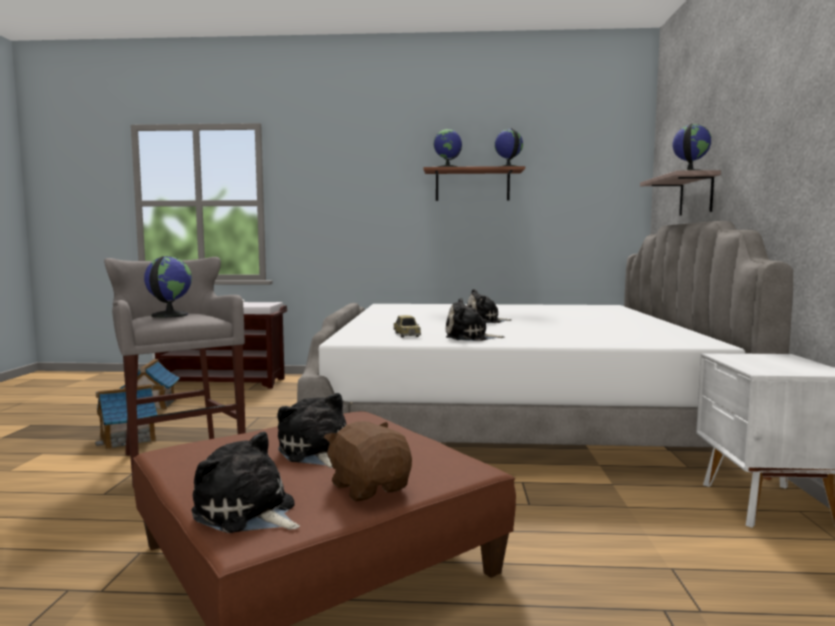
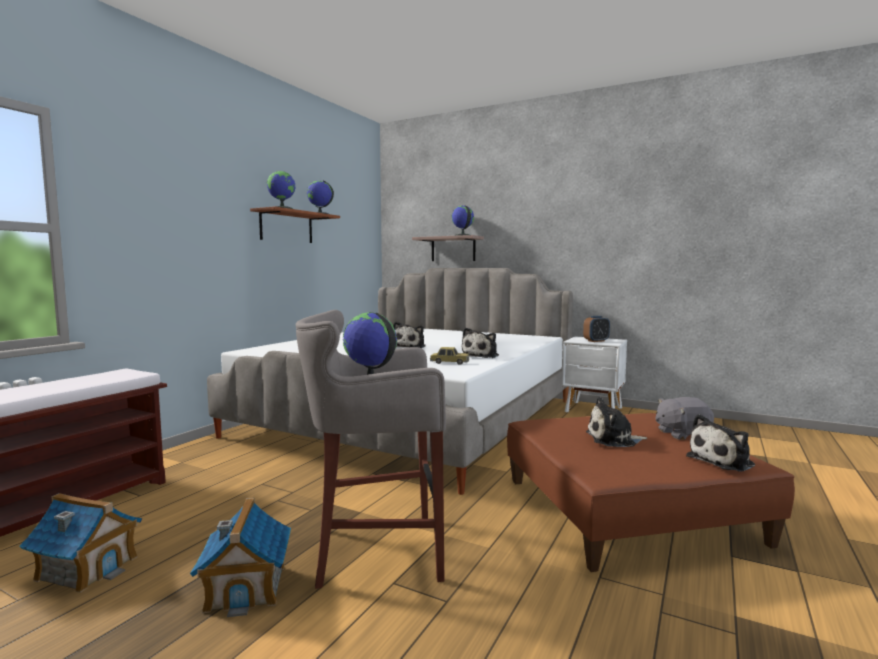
camera: 65 degrees left, 0 degrees up
(370, 487) = (682, 434): brown plush toy -> grey plush toy
(765, 363) = (596, 341): none -> alarm clock

